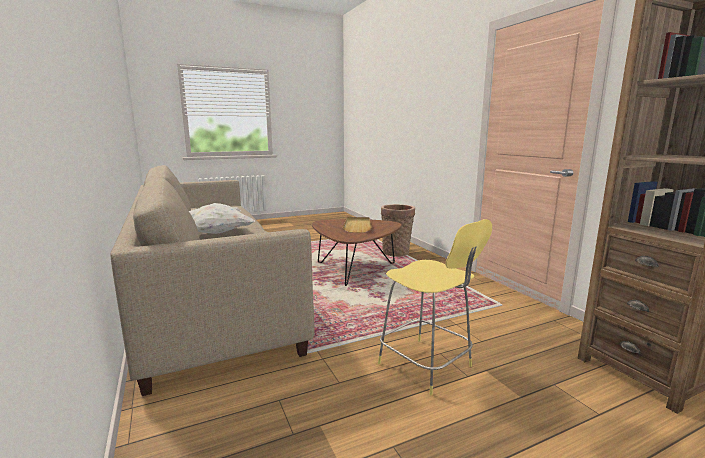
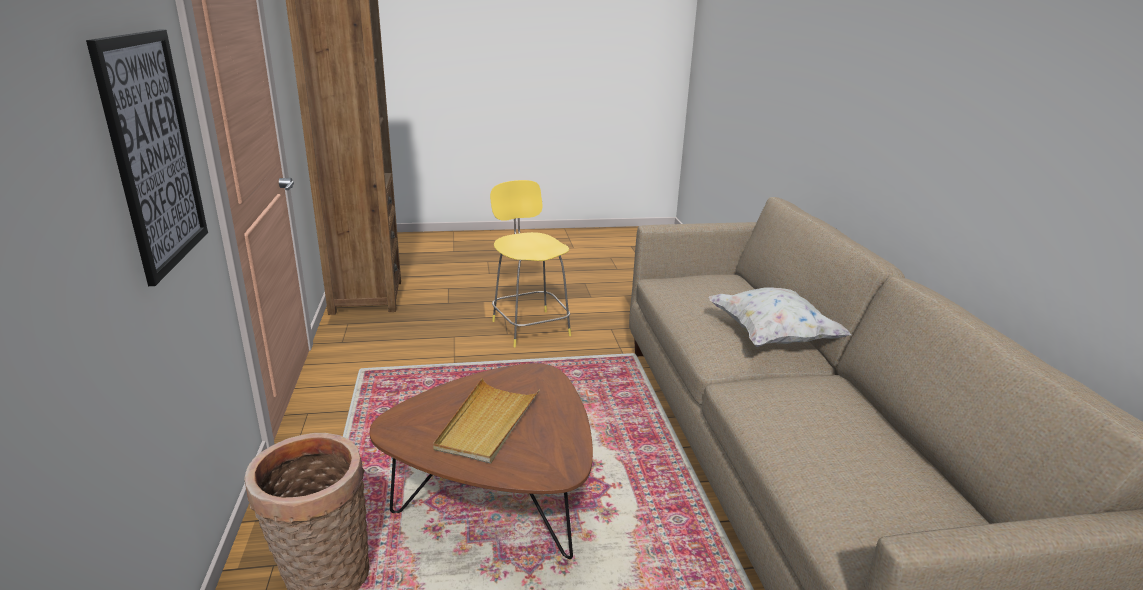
camera: 165 degrees left, 10 degrees up
(448, 111) = (154, 153): none -> picture

